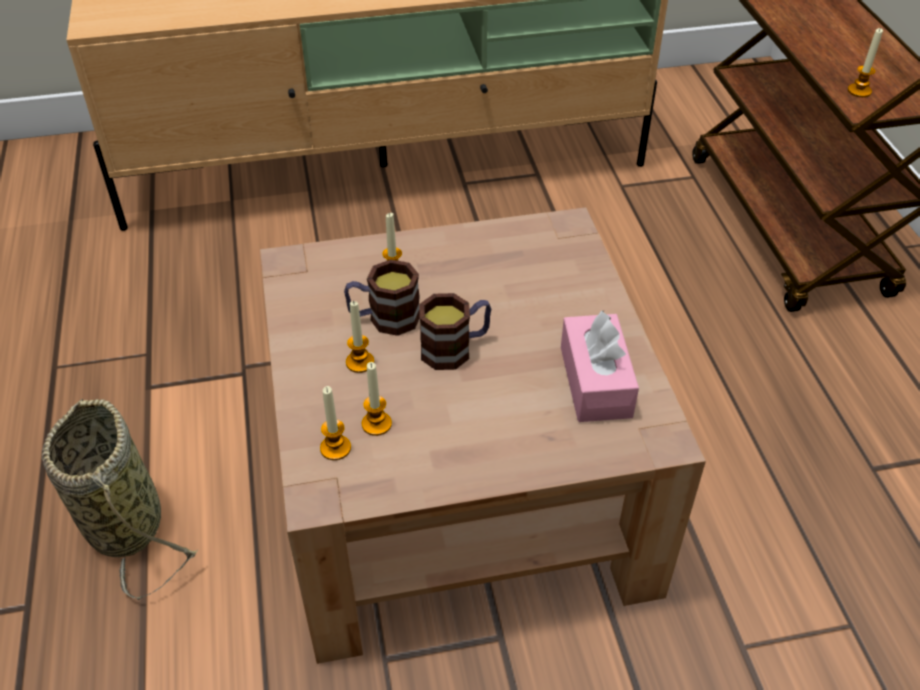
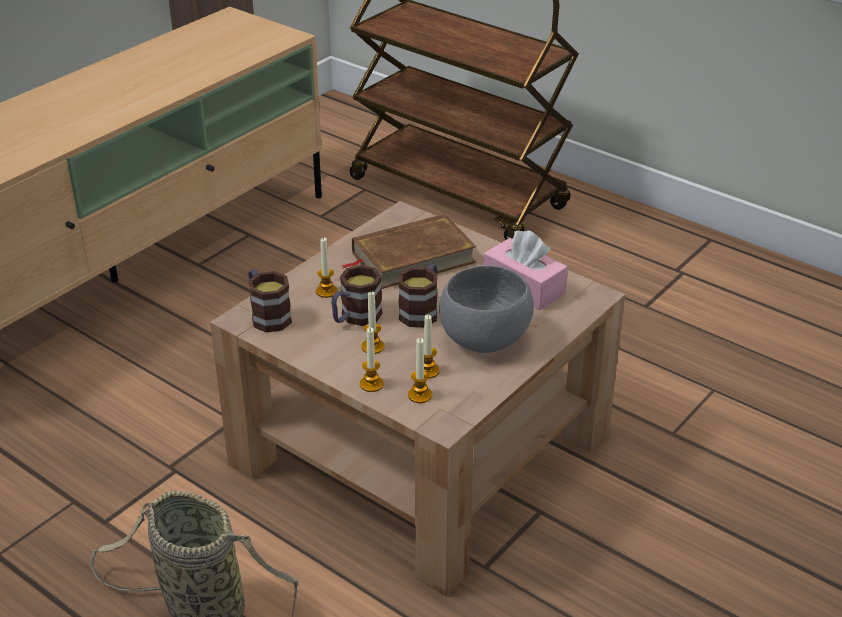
camera: 40 degrees left, 10 degrees down
(311, 270) = (267, 315): none -> mug
(474, 423) = (483, 340): none -> grey bowl
(519, 280) = (412, 257): none -> brown book
(859, 91) = (504, 63): candle -> candle (371, 384)

